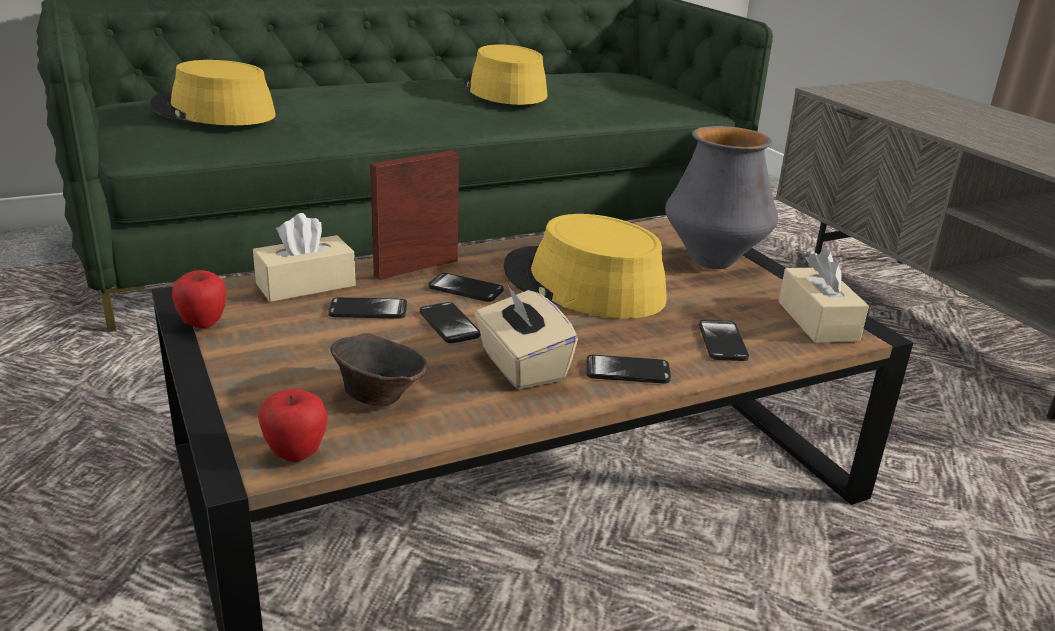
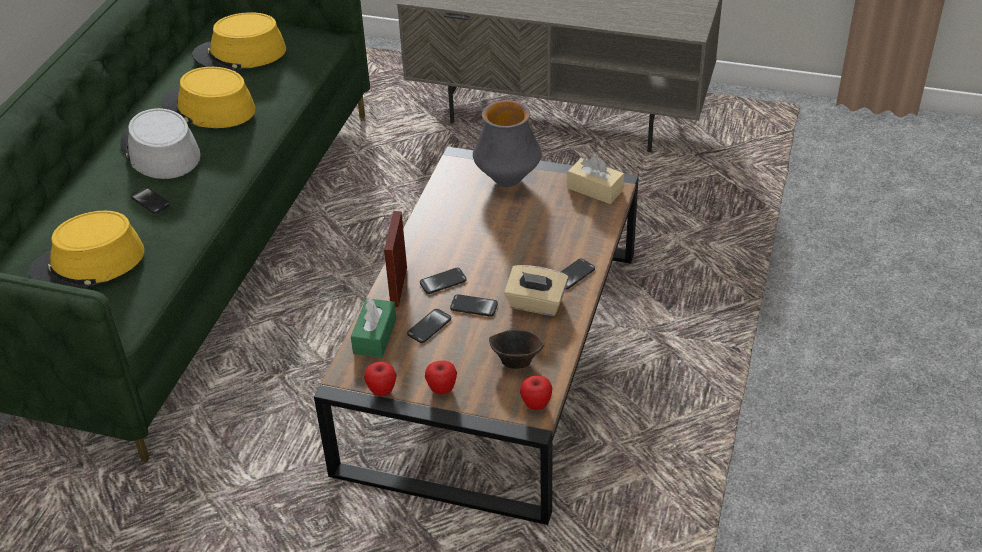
camera: 45 degrees left, 15 degrees up
(250, 363) = (442, 389): none -> apple
(306, 285) = (375, 336): beige tissue box -> green tissue box
(412, 92) = (160, 151): none -> grey hat
(582, 285) = (482, 239): yellow hat -> yellow hat (240, 54)
(722, 342) = (580, 230): phone -> phone (150, 201)

